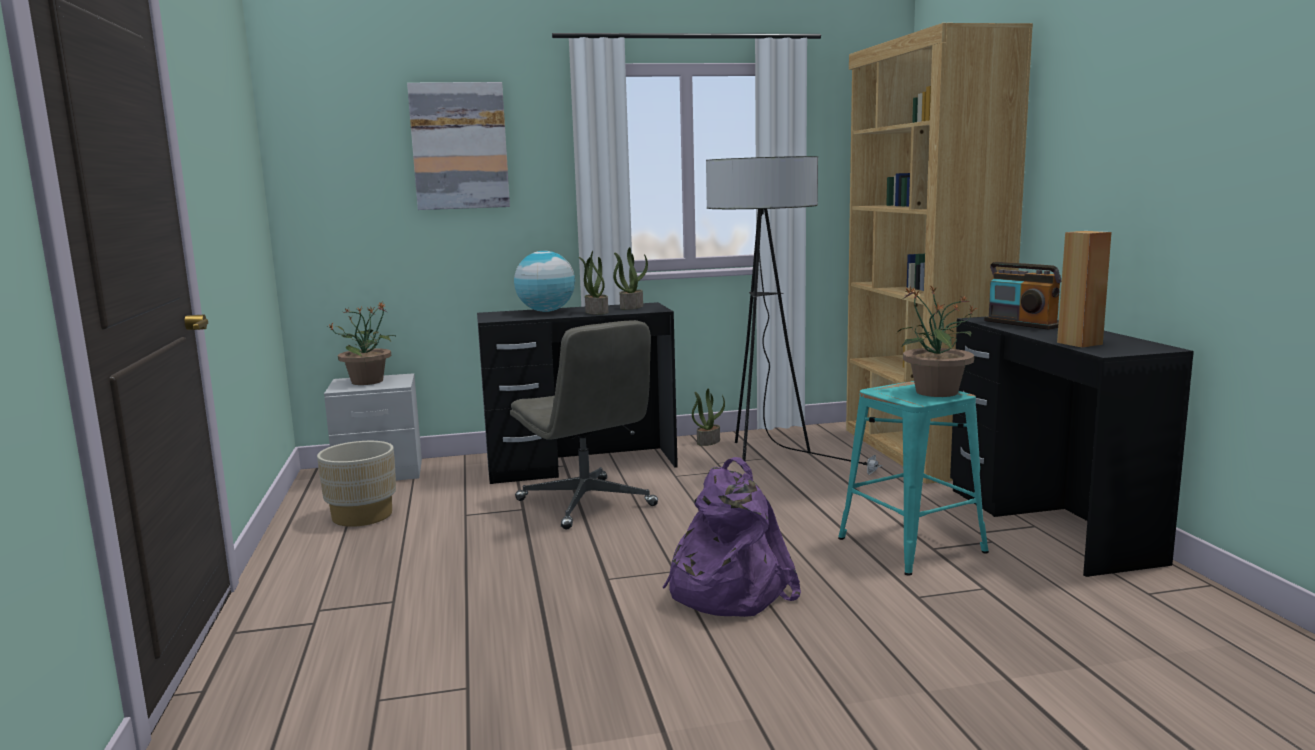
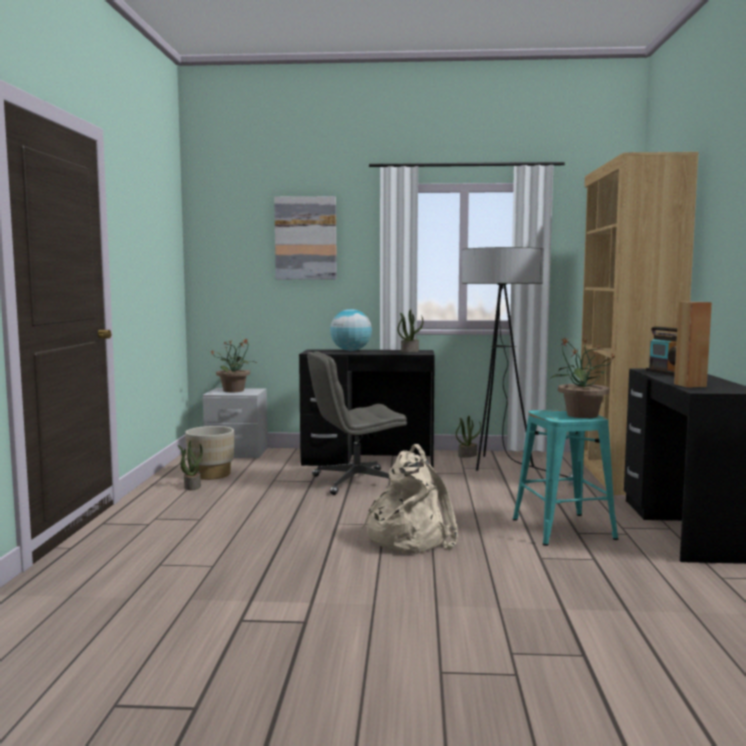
camera: 15 degrees right, 5 degrees down
(587, 503) = (355, 482): grey office chair -> grey office chair turned 90 degrees clockwise
(596, 312) = (381, 352): potted plant -> potted plant (192, 486)
(726, 590) = (409, 538): purple backpack -> beige backpack

